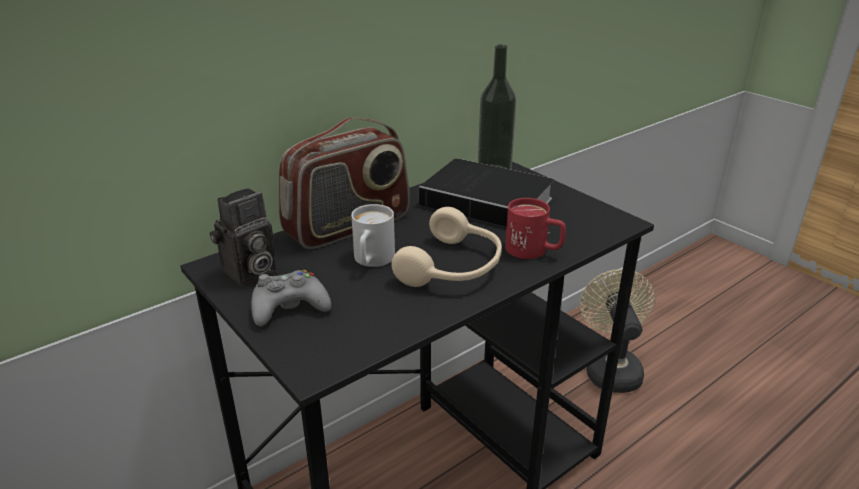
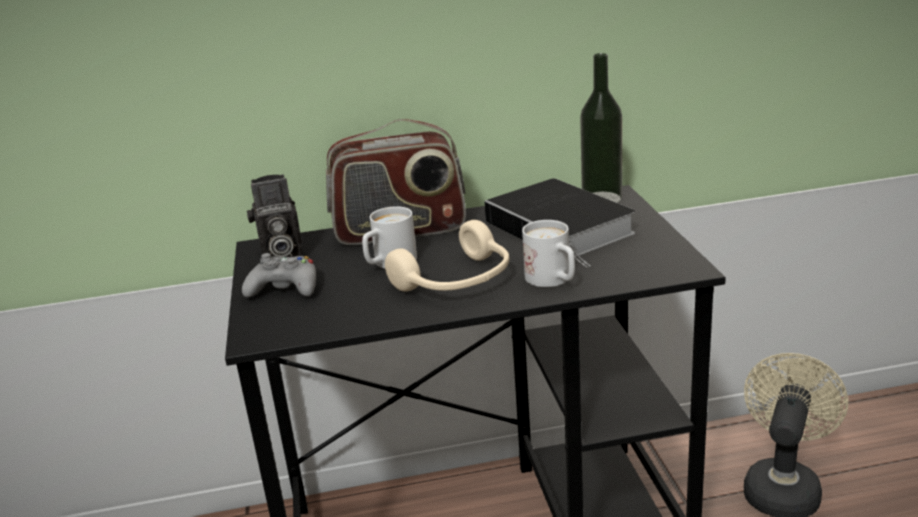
camera: 30 degrees right, 5 degrees down
(534, 251) = (553, 281): red mug -> white mug

